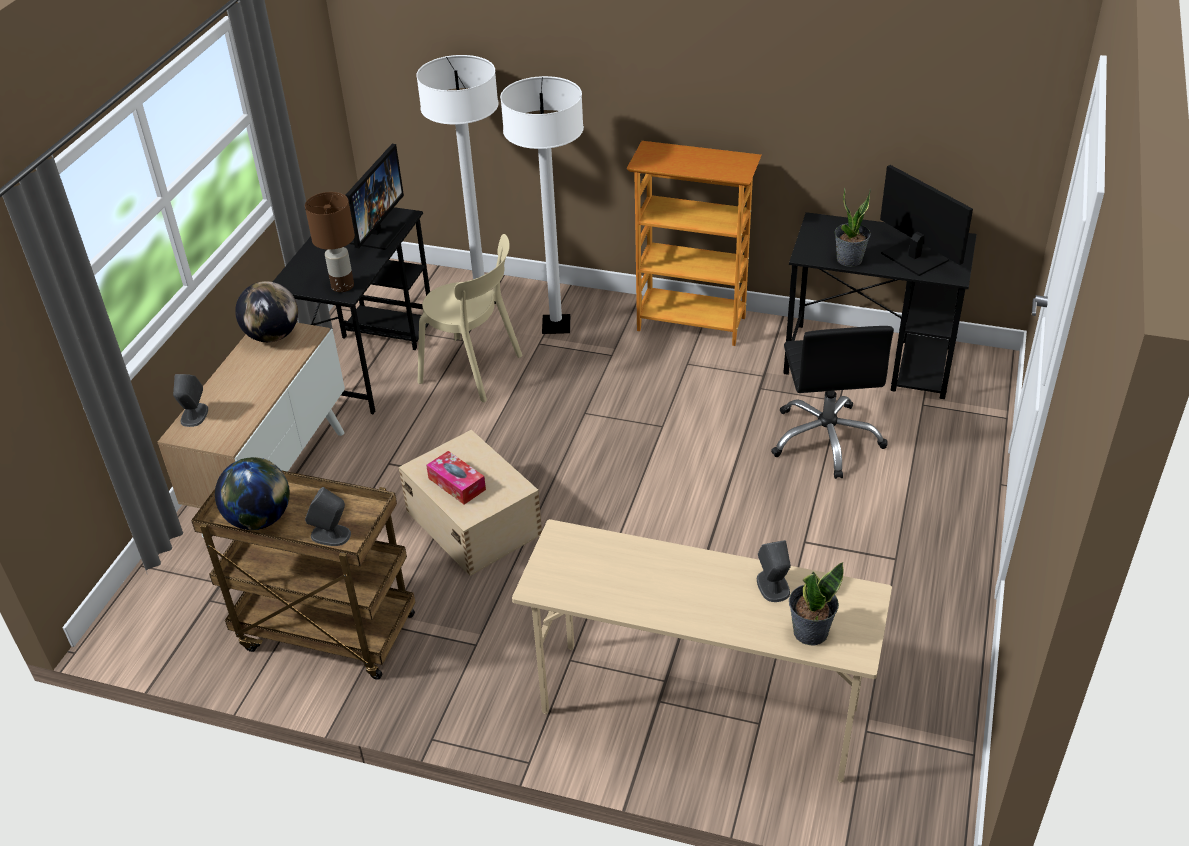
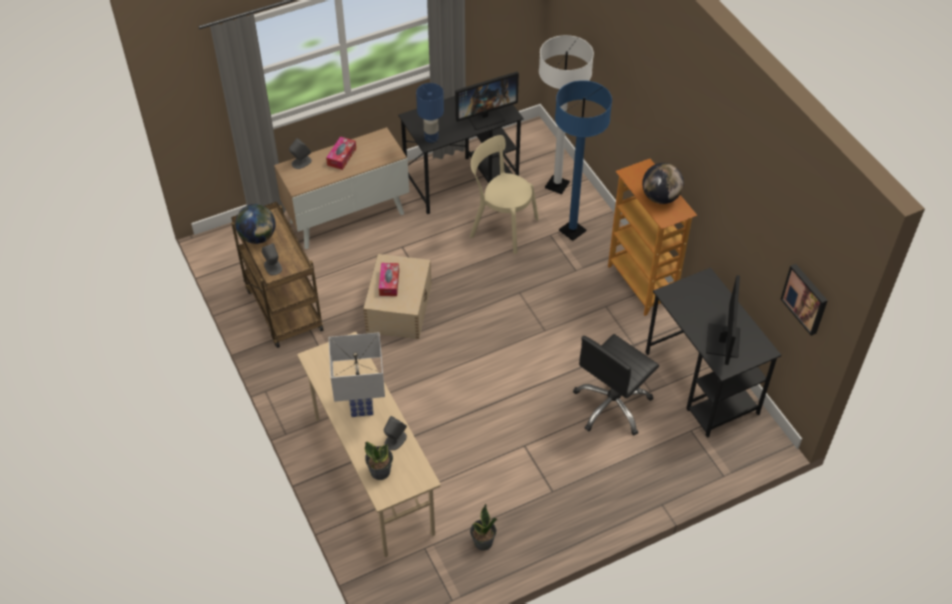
camera: 45 degrees right, 10 degrees up
(243, 377) = (341, 157): none -> tissue box
(273, 336) = (378, 143): globe -> globe (660, 197)
(342, 286) = (431, 137): brown table lamp -> blue table lamp
(475, 370) = (501, 226): beige chair -> beige chair turned 135 degrees clockwise
(556, 325) = (572, 231): white floor lamp -> blue floor lamp
(679, 586) = (361, 406): none -> white table lamp
(849, 259) = (685, 314): potted plant -> potted plant (483, 542)
(999, 124) = (806, 298): none -> picture

